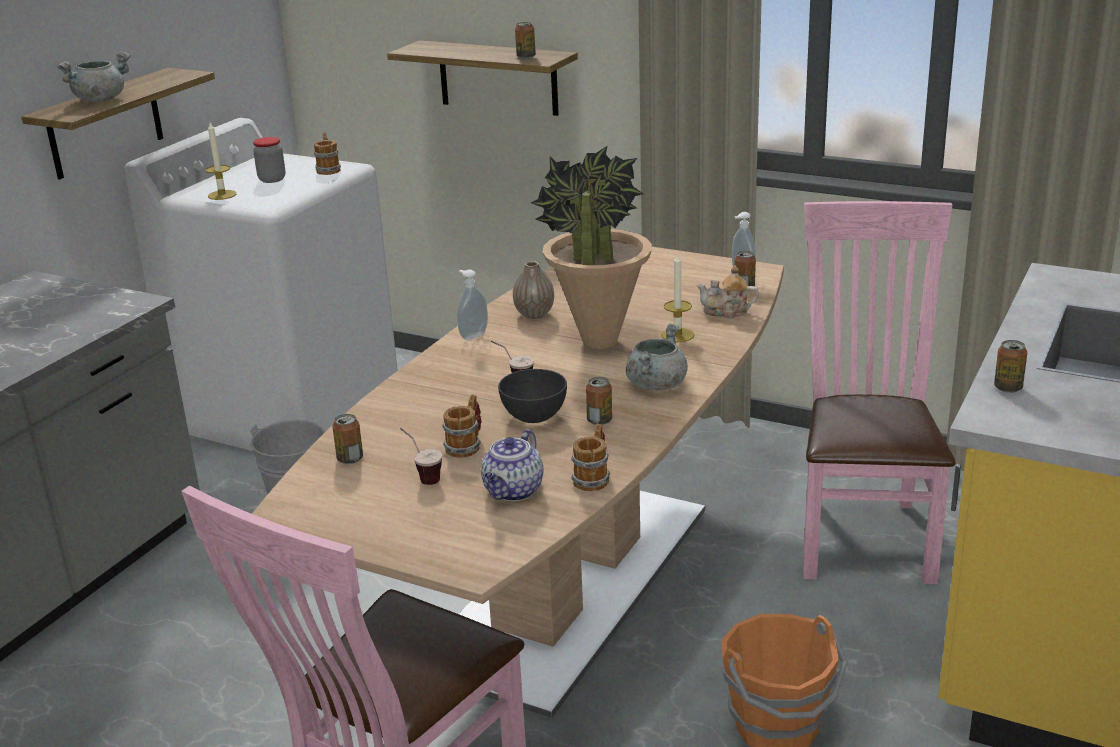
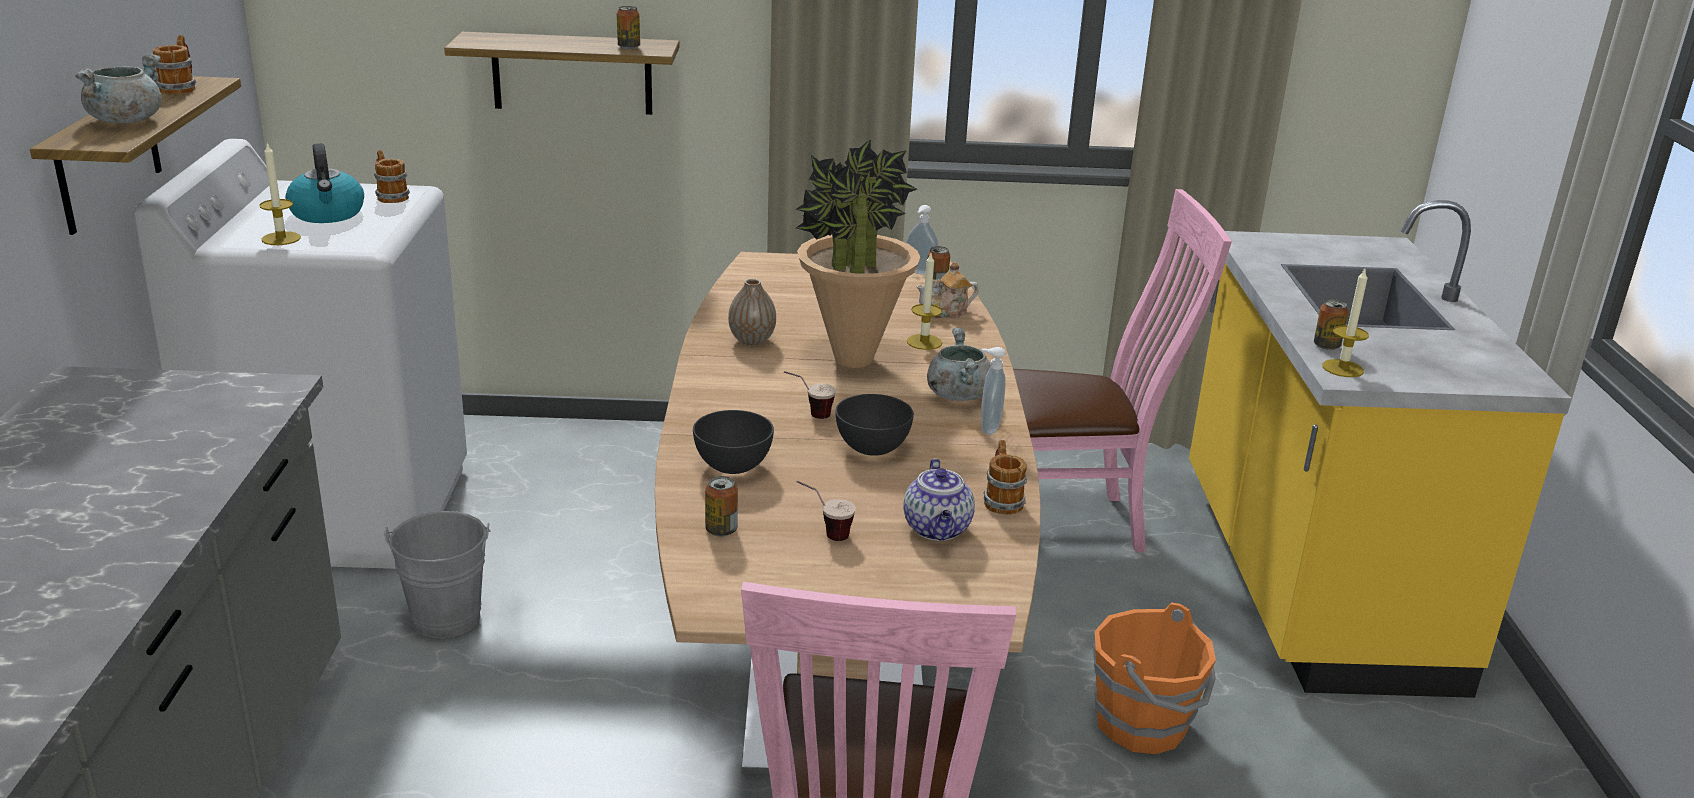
camera: 30 degrees left, 0 degrees up
(272, 179) = (328, 214): jar -> kettle
(411, 412) = (733, 466): none -> grey bowl
(466, 445) = (835, 491): mug -> mug (180, 88)
(472, 335) = (708, 372): soap dispenser -> soap dispenser (987, 428)
(599, 420) = (943, 441): can -> none
(863, 533) = (1071, 523): pink chair -> pink chair turned 105 degrees clockwise
(997, 411) = (1342, 368): none -> candle

